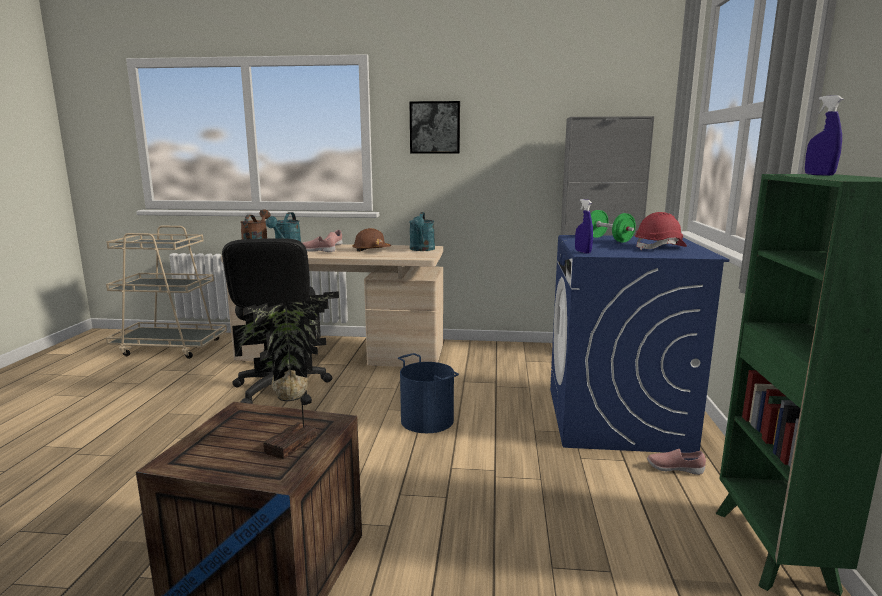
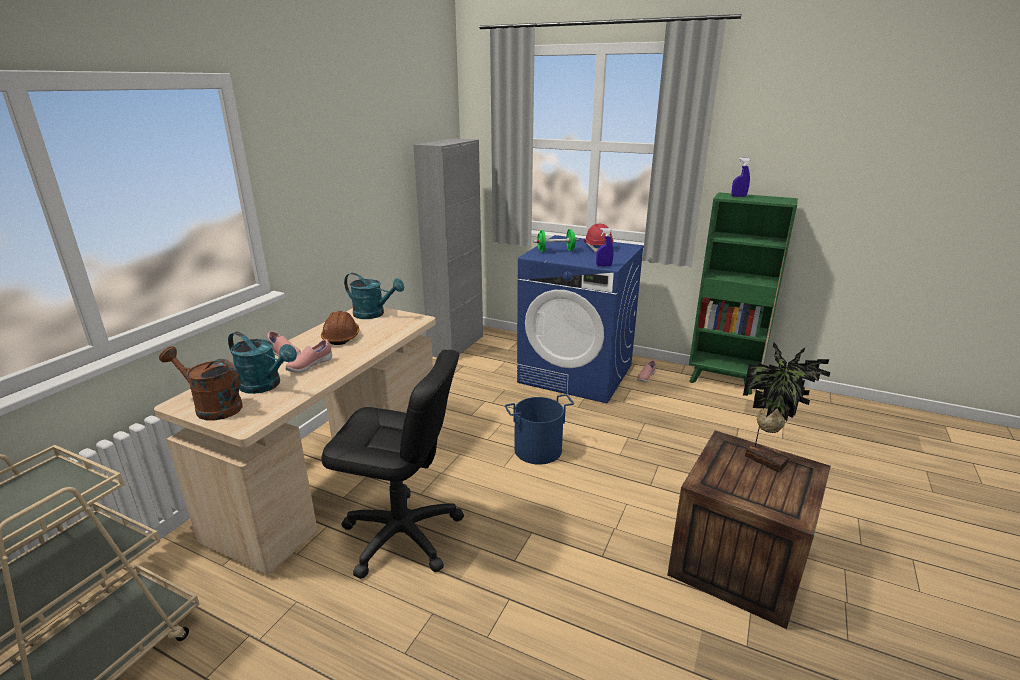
camera: 70 degrees left, 10 degrees up
(435, 127) = (315, 168): picture -> none

